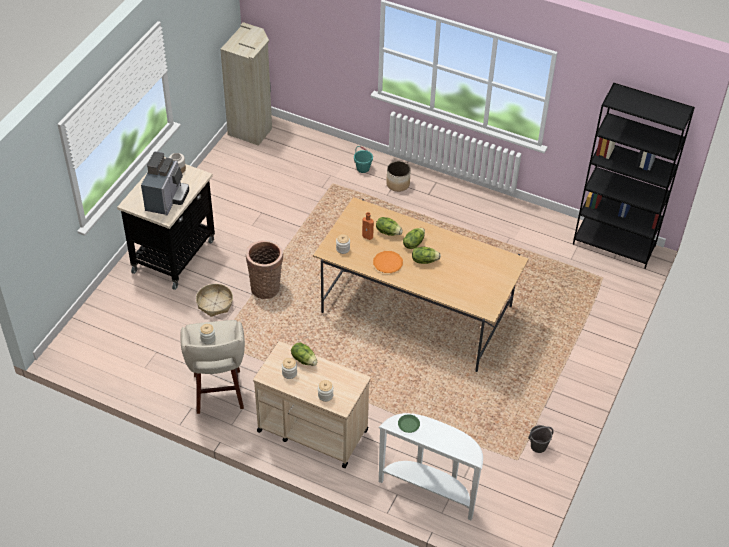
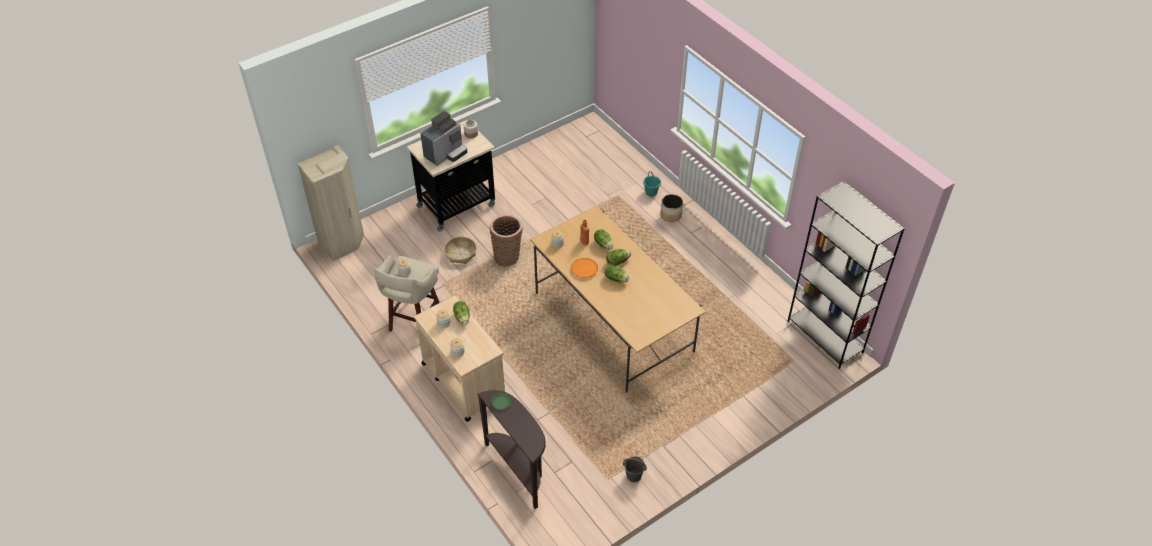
camera: 30 degrees right, 0 degrees up
(252, 127) = (586, 128): beige cabinet -> beige cabinet (343, 241)
(429, 490) = (519, 469): white console table -> brown console table

